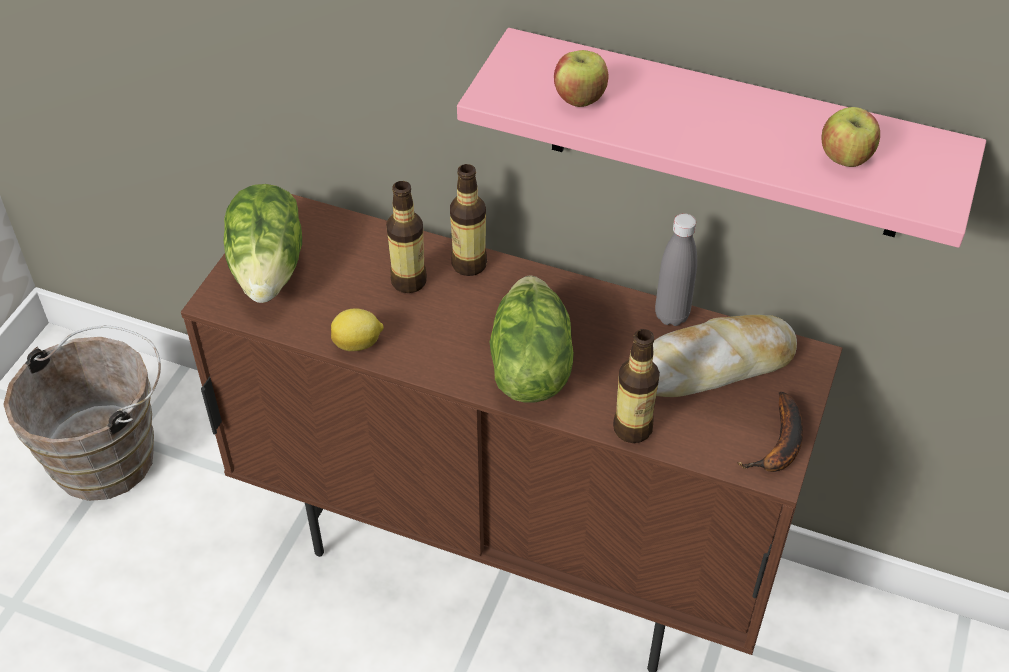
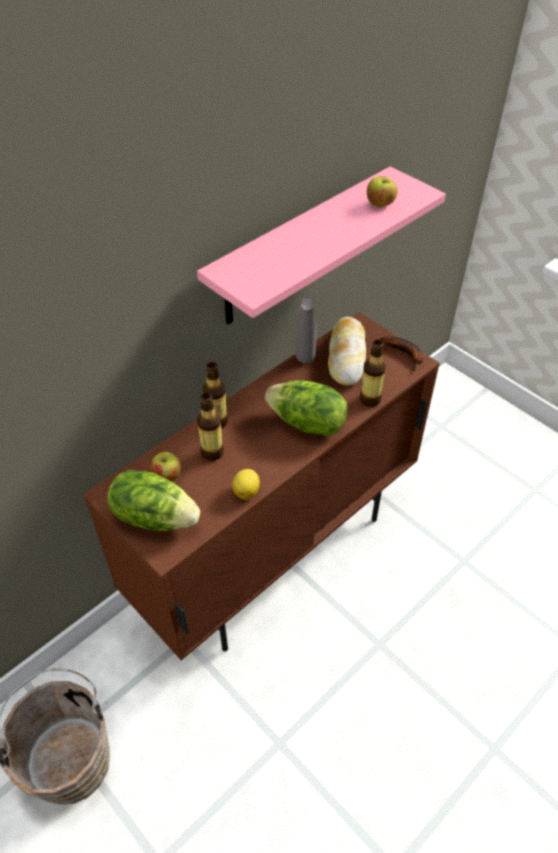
camera: 65 degrees left, 0 degrees up
(579, 98) = (280, 265): apple -> apple (167, 476)

